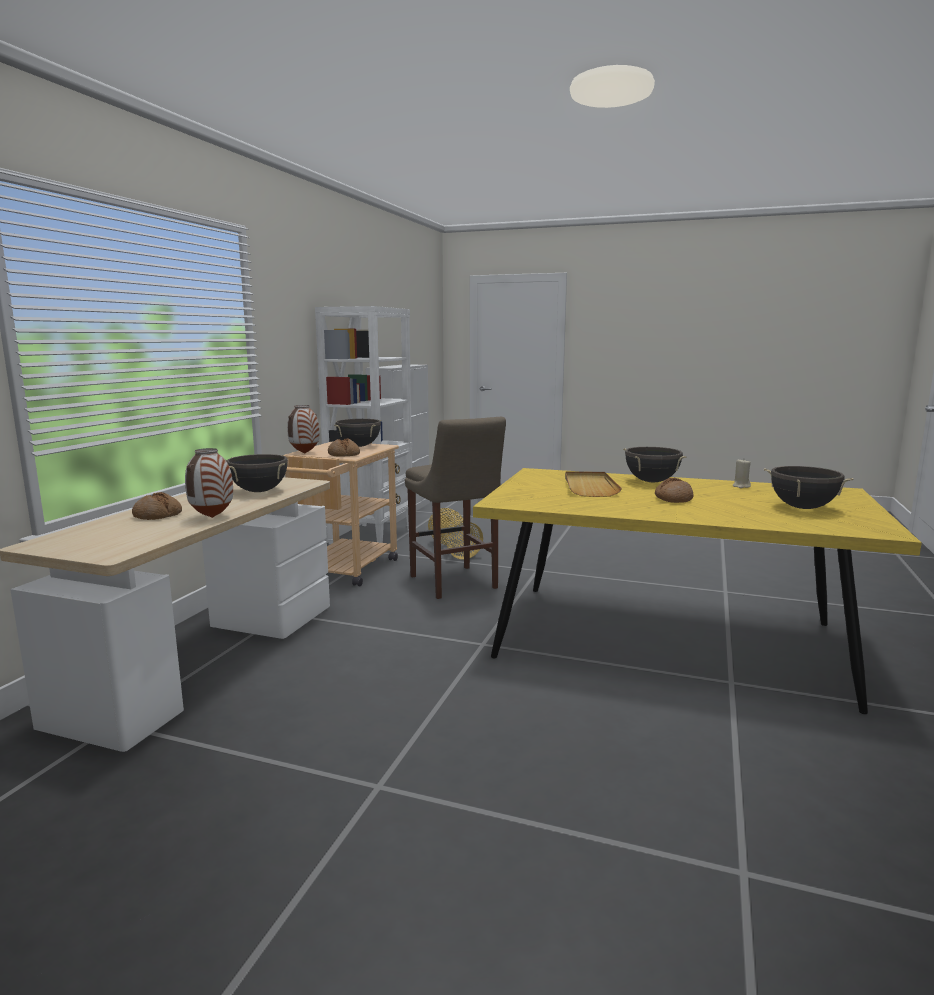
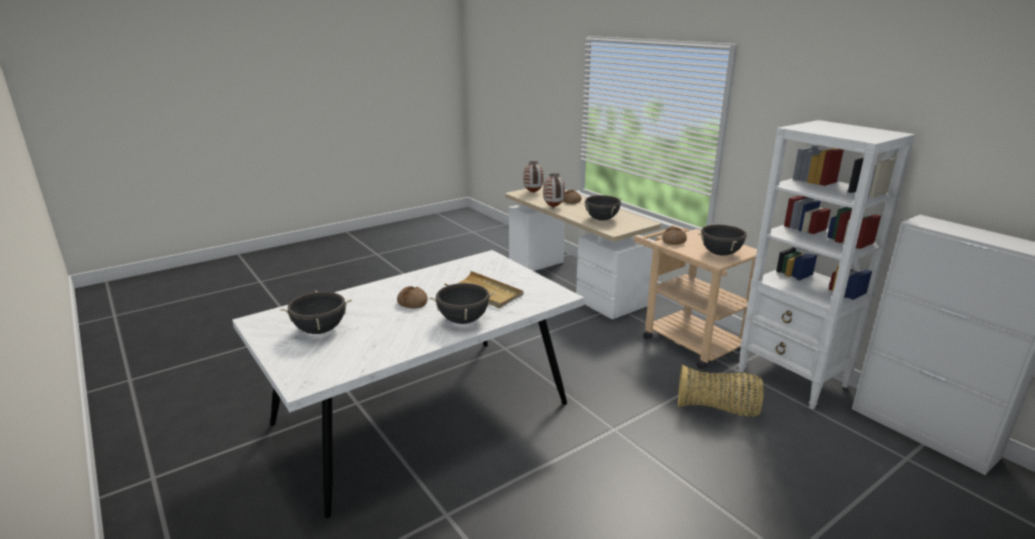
camera: 125 degrees right, 10 degrees up
(304, 453) = (697, 234): vase -> vase (533, 192)
(454, 583) = (616, 375): beige stool -> none
(669, 640) = (421, 414): yellow dining table -> white dining table
(741, 486) = (393, 347): beige candle -> none

